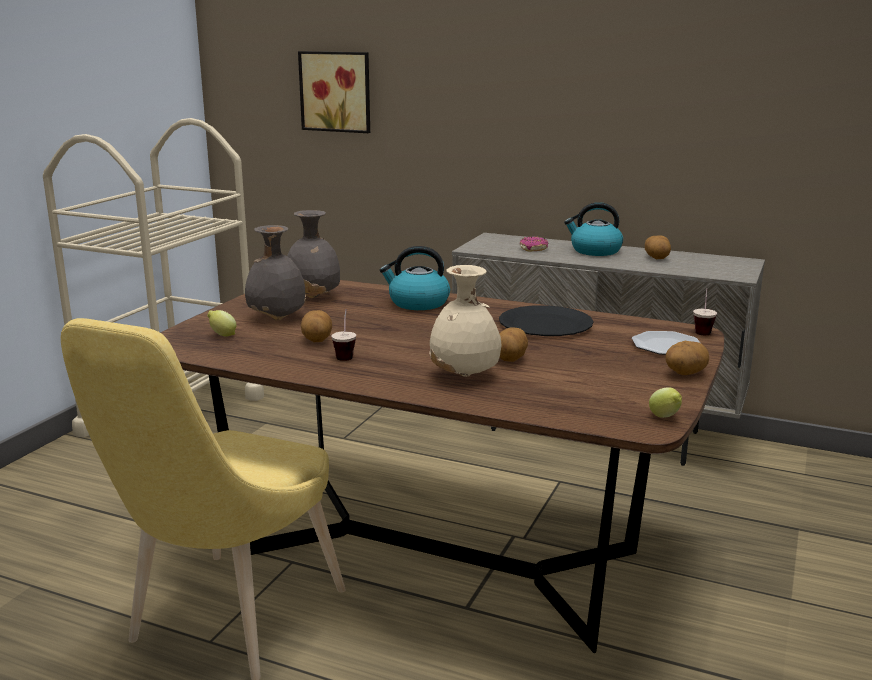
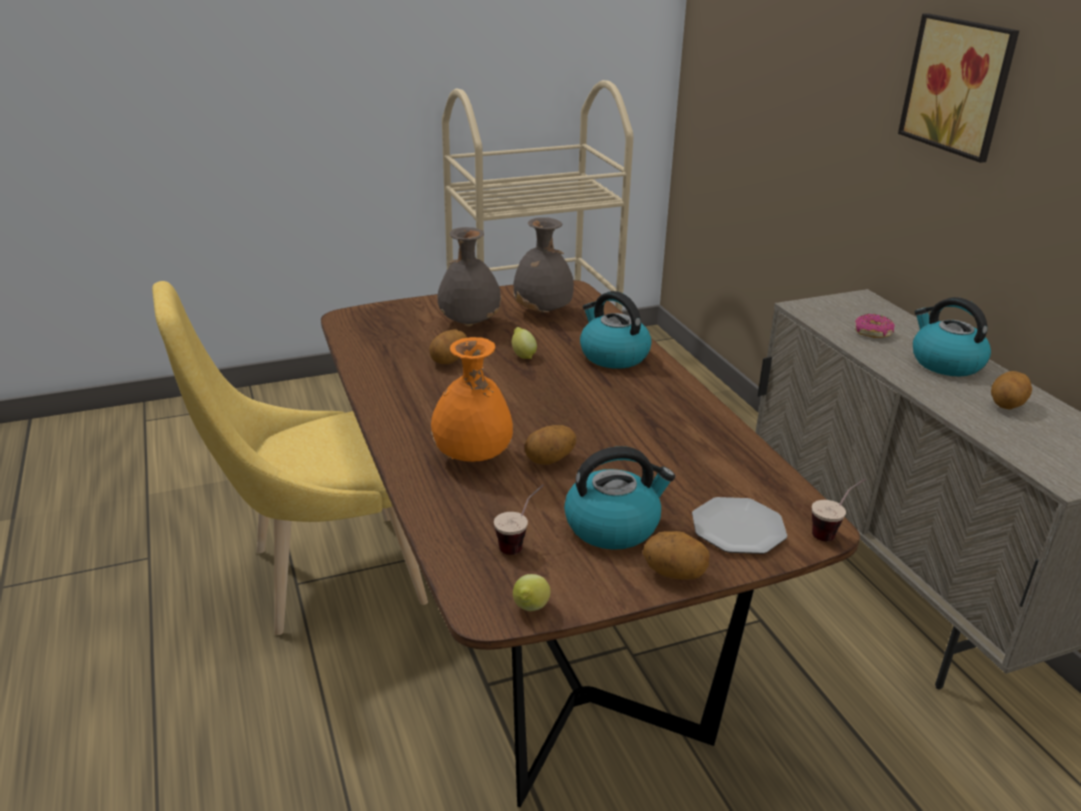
camera: 45 degrees right, 10 degrees up
(222, 335) = (400, 324): lemon -> lemon (523, 355)
(337, 91) = (776, 71): picture -> picture (960, 85)
(345, 354) = (437, 386): cup -> cup (520, 542)
(465, 376) = (472, 458): beige vase -> orange vase
(545, 324) = (674, 436): black plate -> none
(613, 370) = (613, 525): none -> kettle

